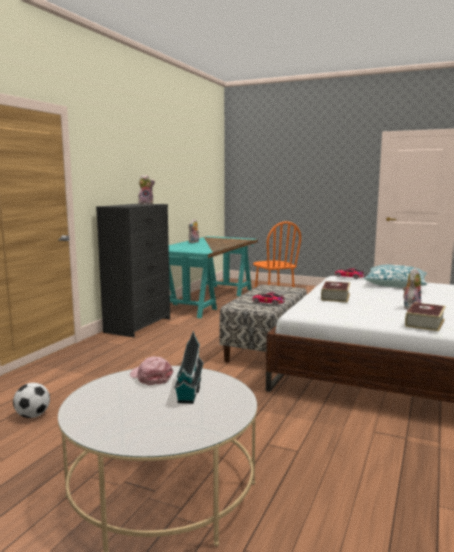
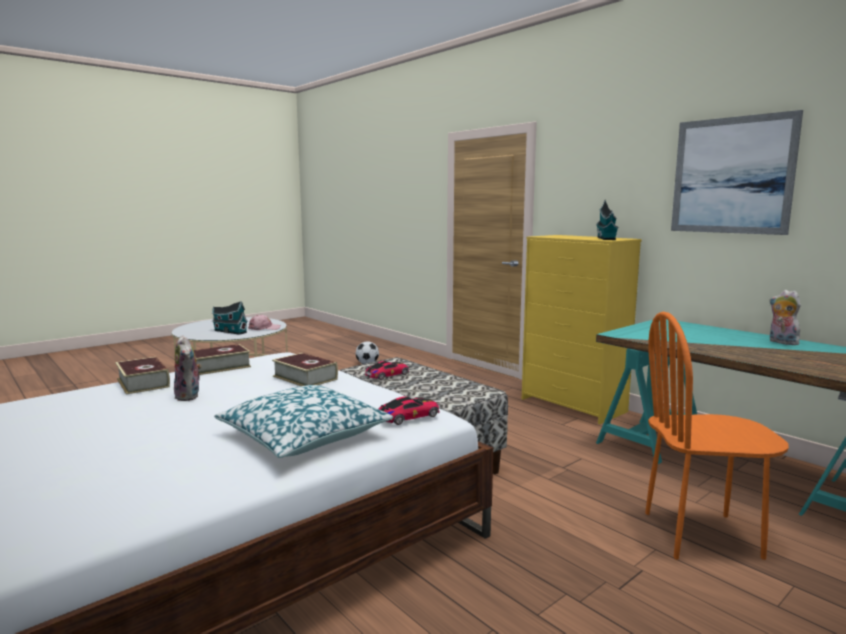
camera: 115 degrees right, 0 degrees up
(138, 325) = (574, 405): black dresser -> yellow dresser
(146, 204) = (606, 238): plush toy -> toy house
(161, 166) = (731, 175): none -> picture
(358, 317) = (219, 367): none -> book

